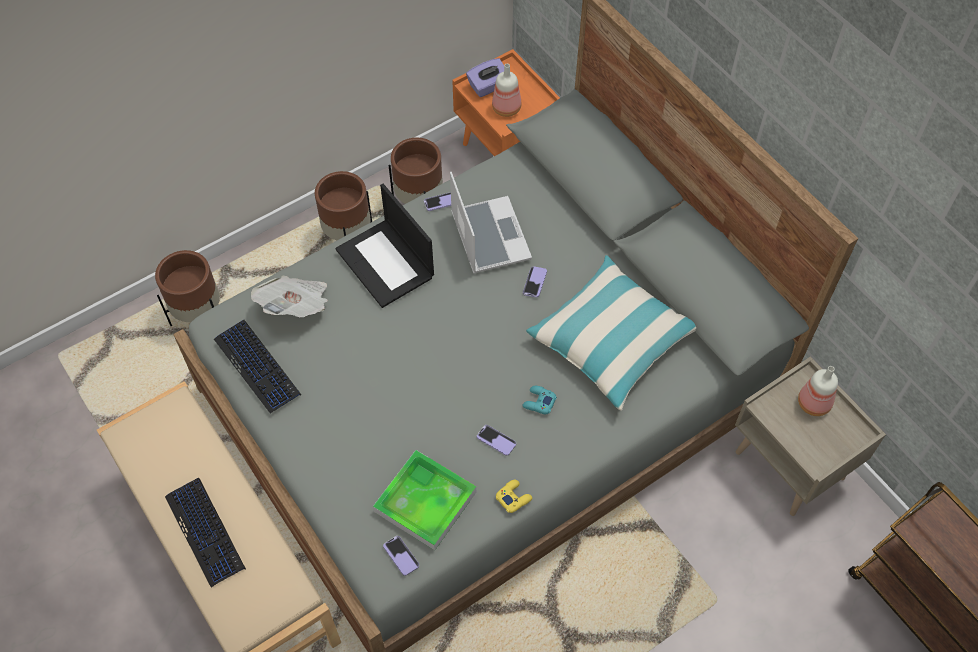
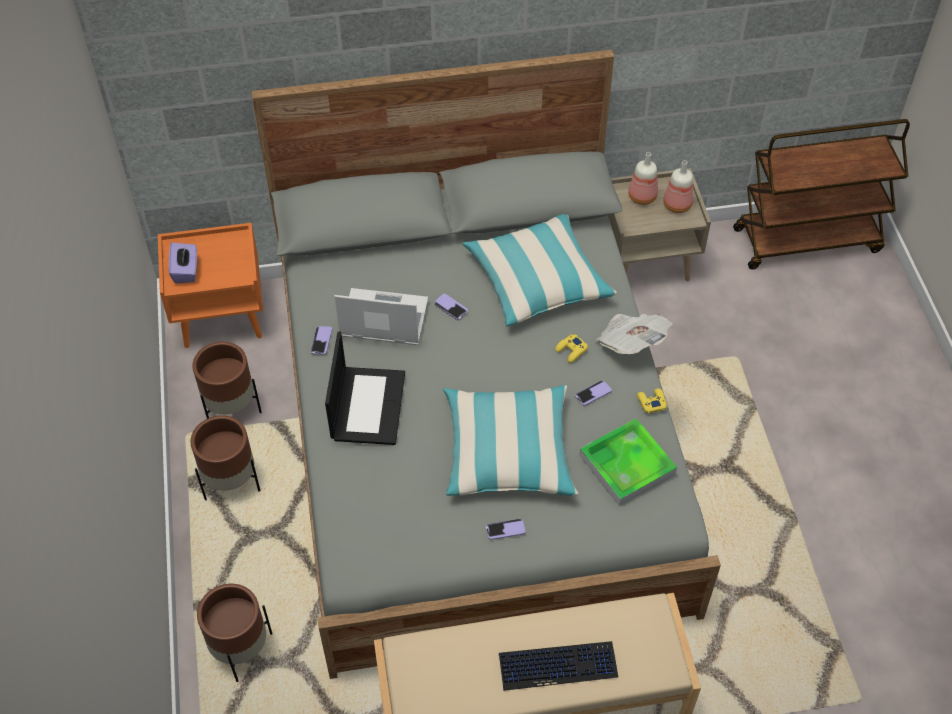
camera: 65 degrees left, 5 degrees down
(258, 367) = (422, 547): keyboard -> none
(296, 306) = (371, 494): newspaper -> newspaper (631, 343)
(386, 263) = (367, 405): laptop -> laptop turned 75 degrees counterclockwise
(392, 394) = (508, 451): none -> pillow
(401, 556) = (669, 501): phone -> phone (505, 530)
(507, 108) = (222, 267): bottle -> bottle (677, 204)
(539, 402) = (571, 351): turquoise game controller -> yellow game controller

